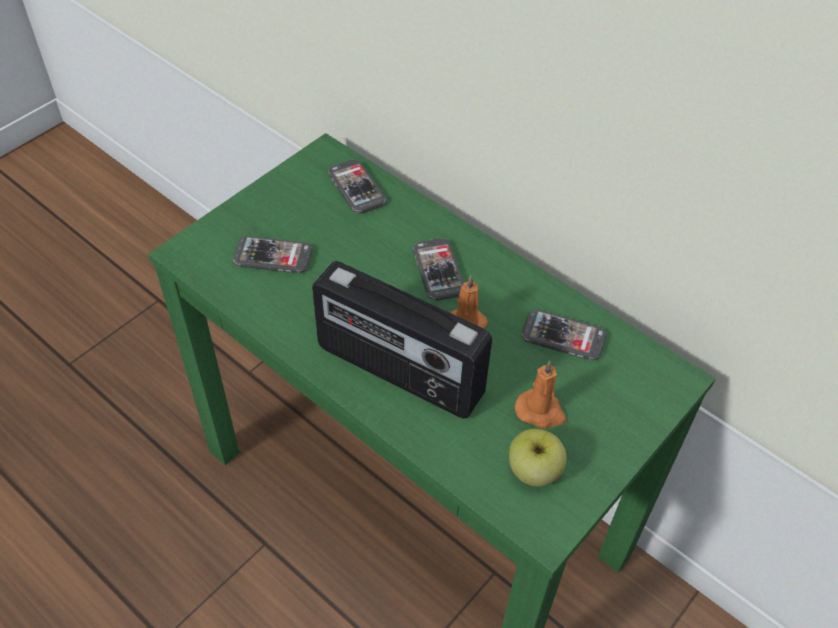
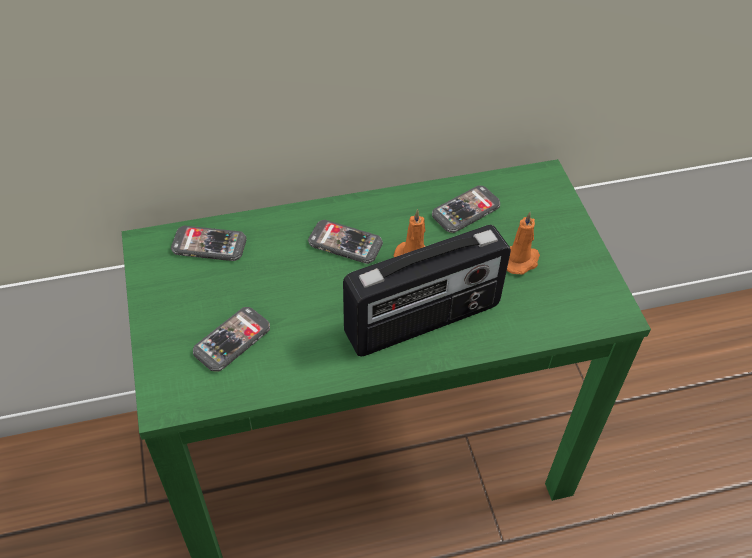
camera: 55 degrees left, 0 degrees up
(533, 471) = (566, 292): apple -> none

